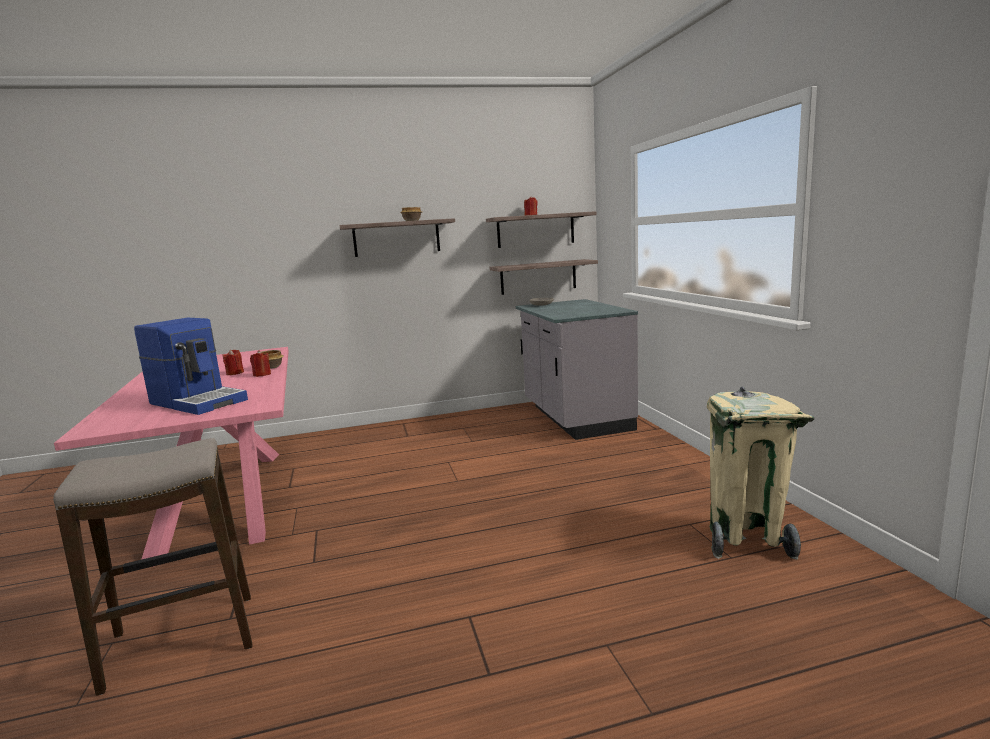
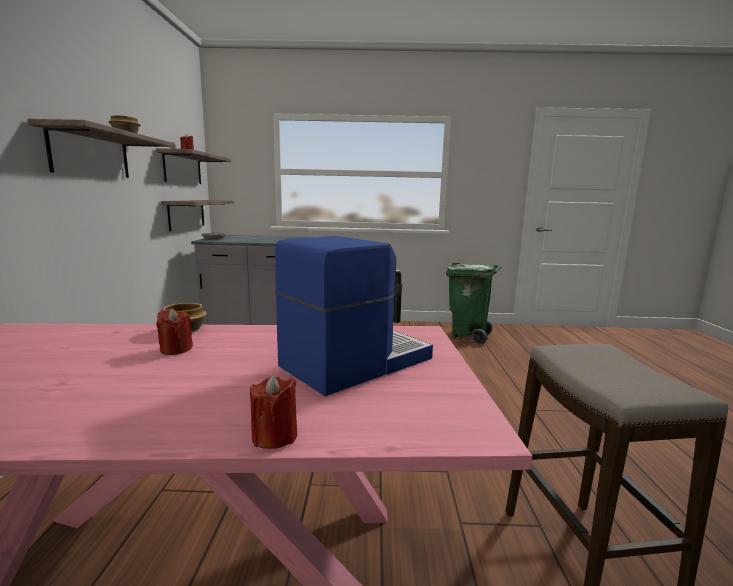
camera: 75 degrees left, 0 degrees up
(262, 374) = (232, 334): red candle -> red candle (274, 436)
(746, 539) = (468, 336): beige trash can -> green trash can

